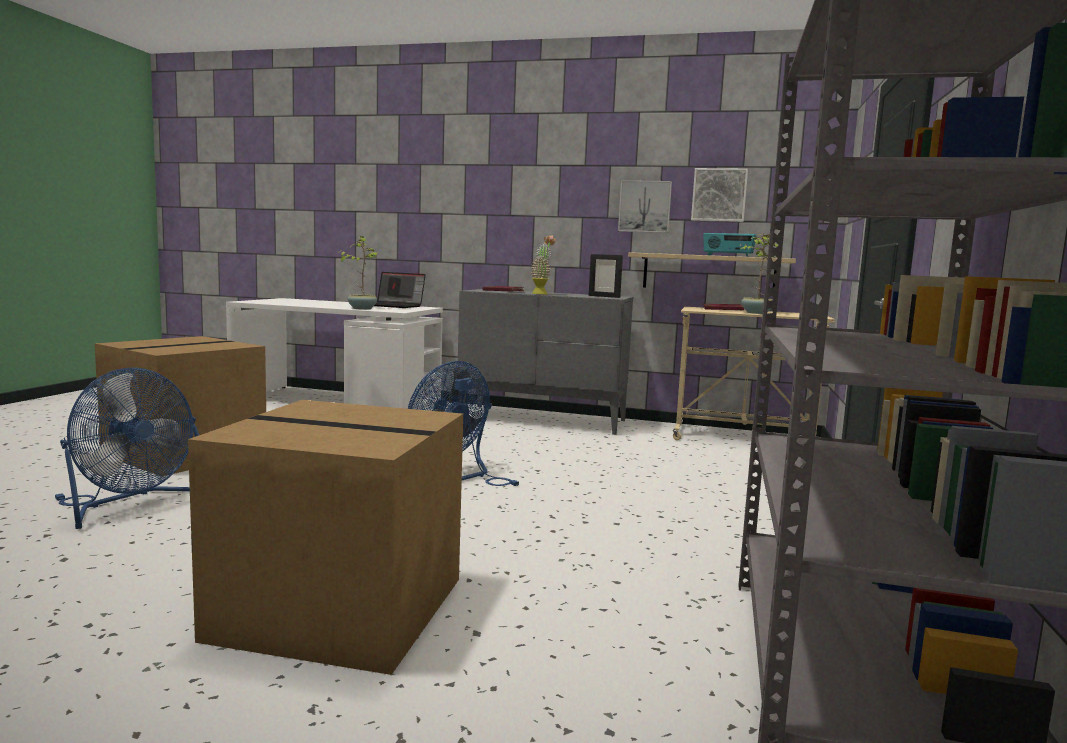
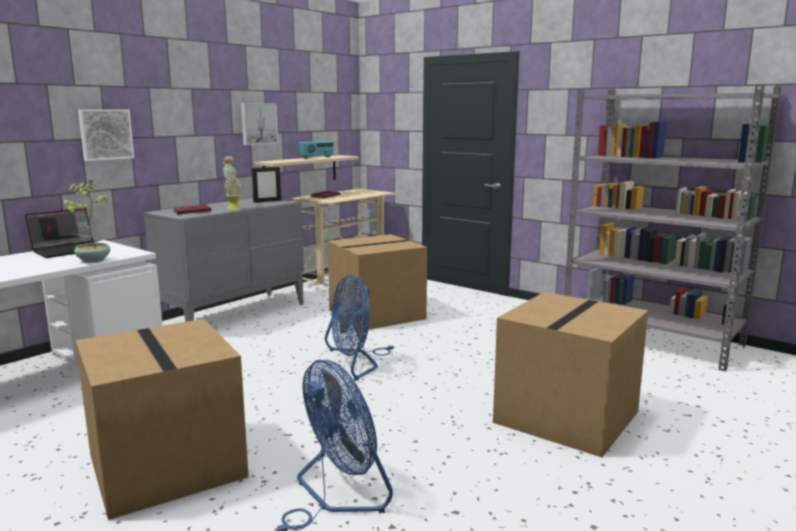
camera: 65 degrees left, 5 degrees up
(634, 465) = (377, 314): none -> cardboard box
(719, 195) = (301, 113): picture -> picture (105, 134)
(756, 313) = (355, 196): potted plant -> none

